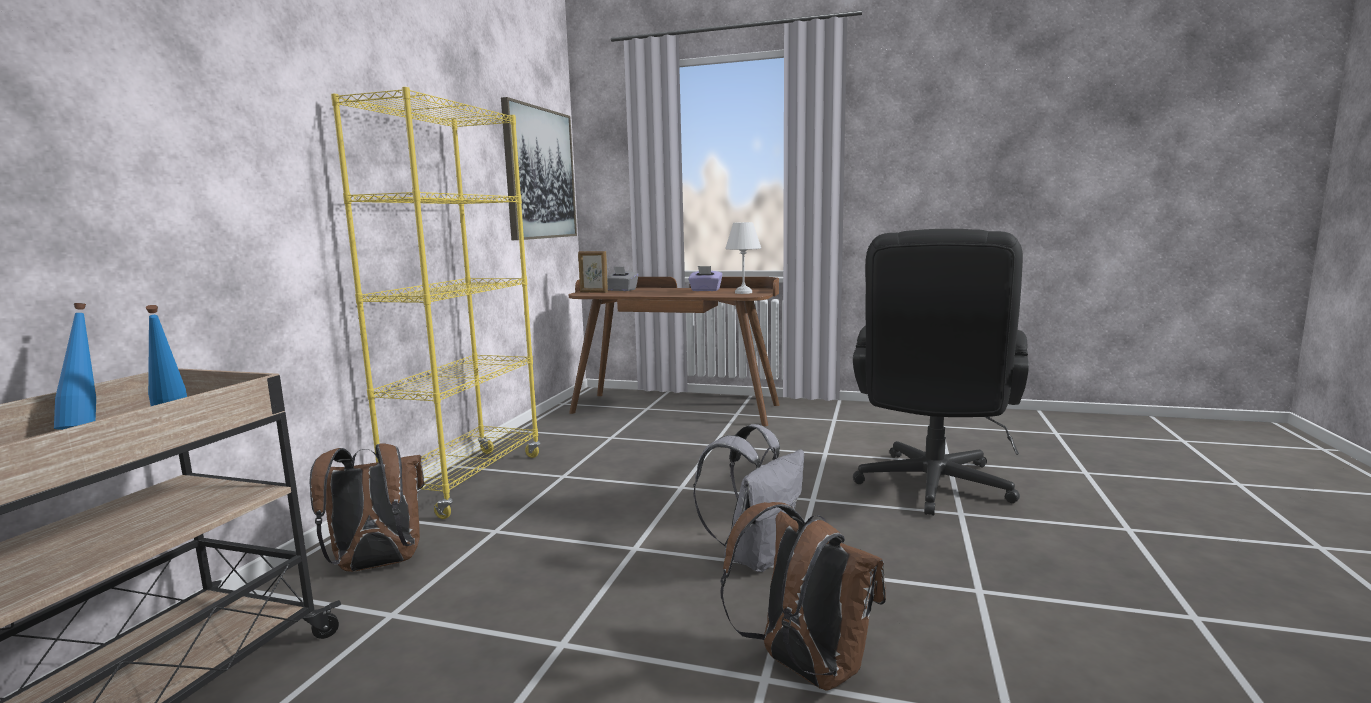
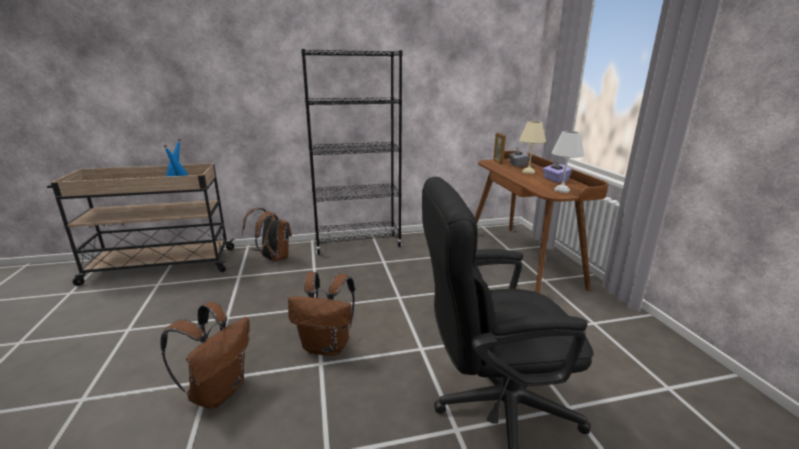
camera: 60 degrees right, 10 degrees up
(468, 482) = (358, 244): yellow bookcase -> black bookcase
(539, 174) = (487, 77): picture -> none
(660, 291) = (528, 172): none -> beige table lamp
(756, 556) = (327, 346): grey backpack -> brown backpack

